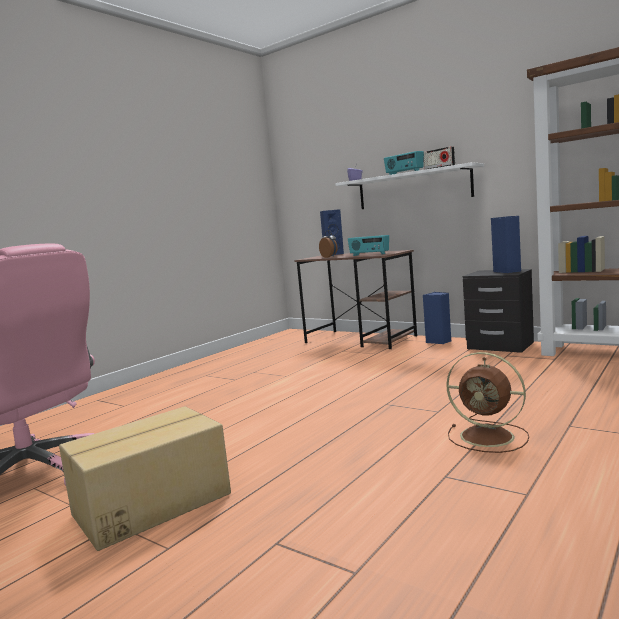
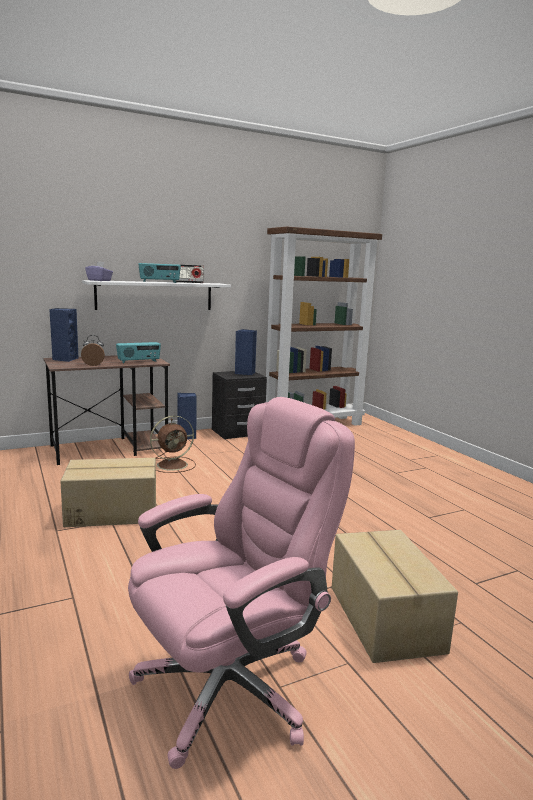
camera: 65 degrees left, 5 degrees up
(249, 375) = (112, 512): none -> cardboard box
(489, 437) = (389, 491): brown fan -> brown fan (173, 464)

